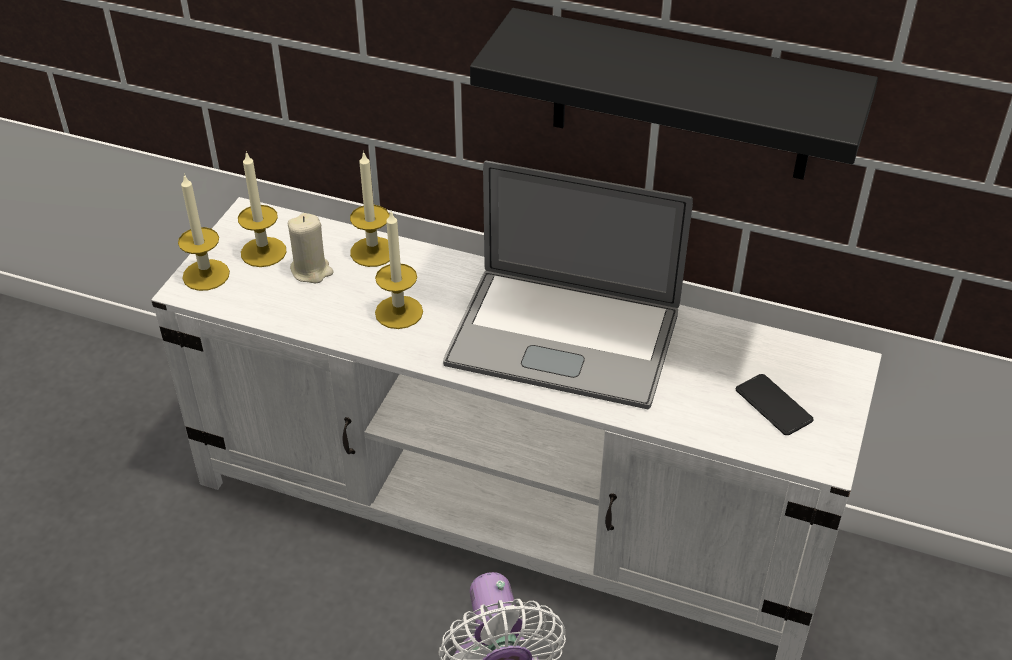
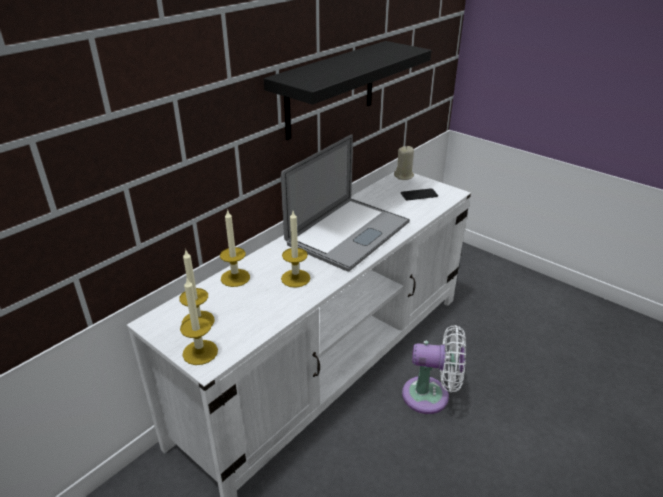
camera: 70 degrees left, 10 degrees down
(311, 271) = (233, 304): beige candle -> beige candle (404, 176)

